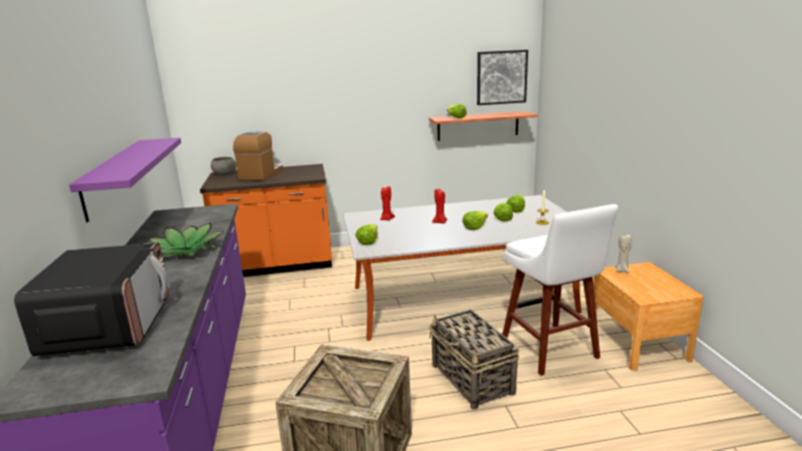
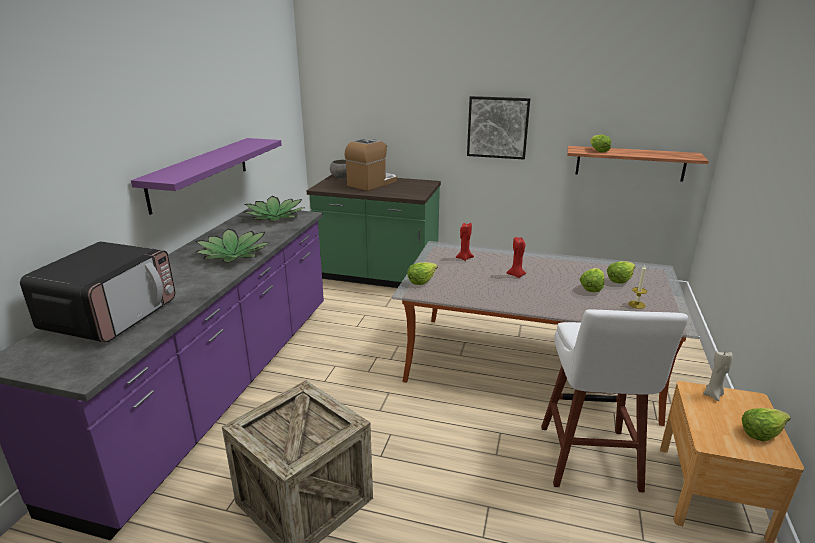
camera: 25 degrees right, 5 degrees up
(192, 214) = (275, 216): none -> potted plant
(277, 265) = (377, 276): orange counter -> green counter
(472, 379) = (475, 463): basket -> none
(474, 227) = (549, 291): lettuce -> lettuce (761, 432)
(501, 77) = (672, 106): picture -> picture (497, 127)

